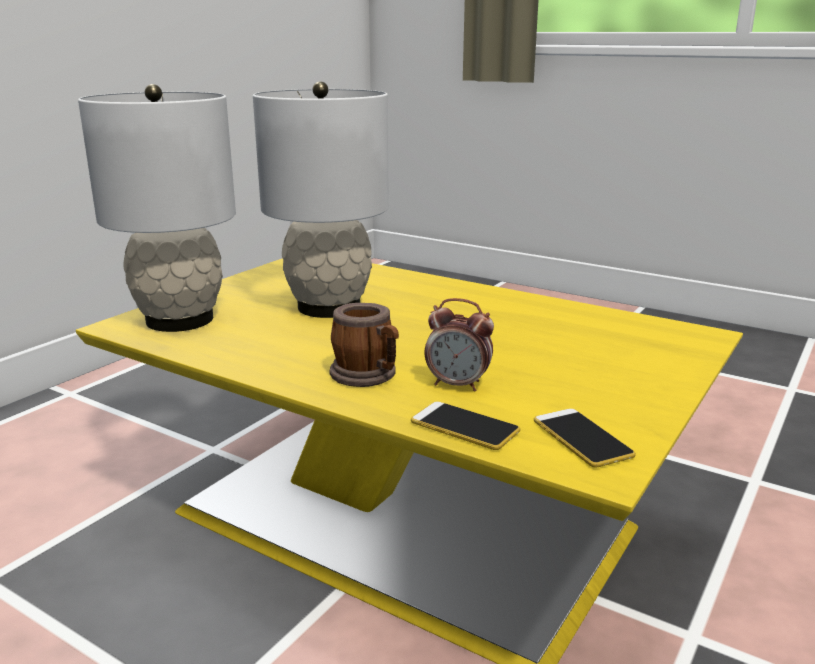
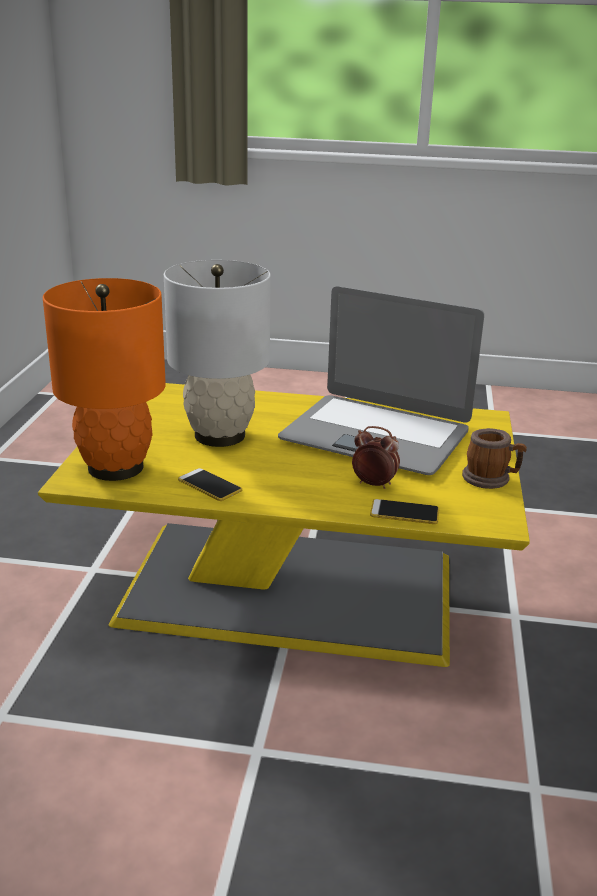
camera: 25 degrees left, 5 degrees up
(179, 320) = (115, 468): white table lamp -> orange table lamp
(368, 375) = (310, 488): mug -> mug (491, 479)
(458, 385) = (374, 484): alarm clock -> alarm clock turned 150 degrees counterclockwise
(520, 333) = (376, 435): none -> laptop
(582, 438) = (475, 506): phone -> phone (209, 485)

